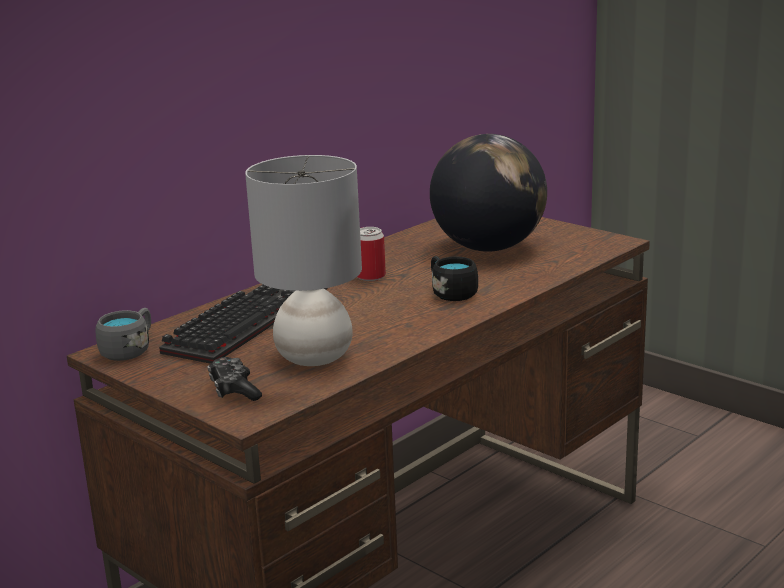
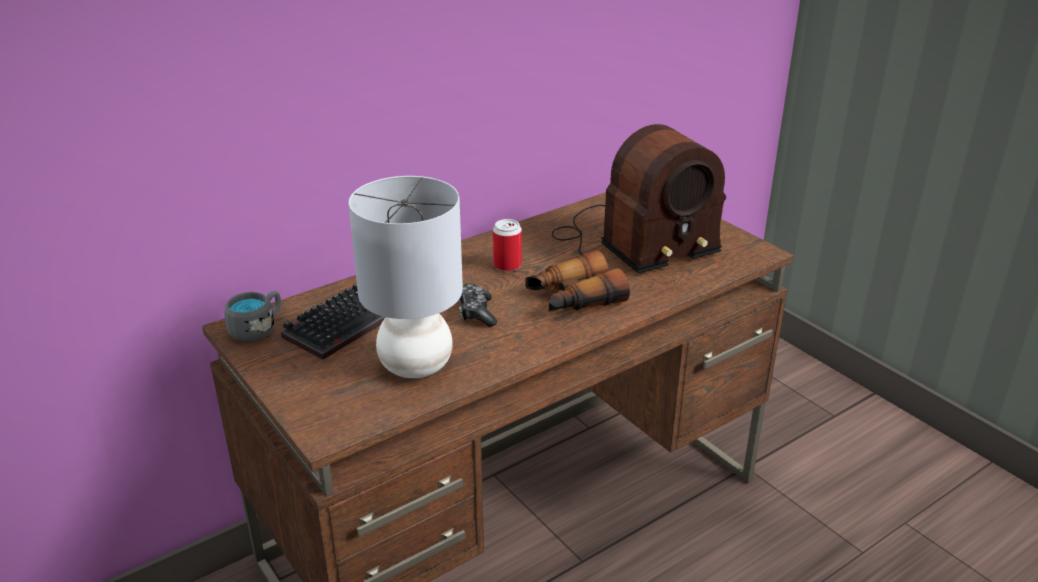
camera: 10 degrees right, 10 degrees up
(234, 390) = (328, 396): game controller -> game controller (476, 313)
(451, 293) = (573, 299): black mug -> binoculars
(488, 248) = (631, 243): globe -> radio

